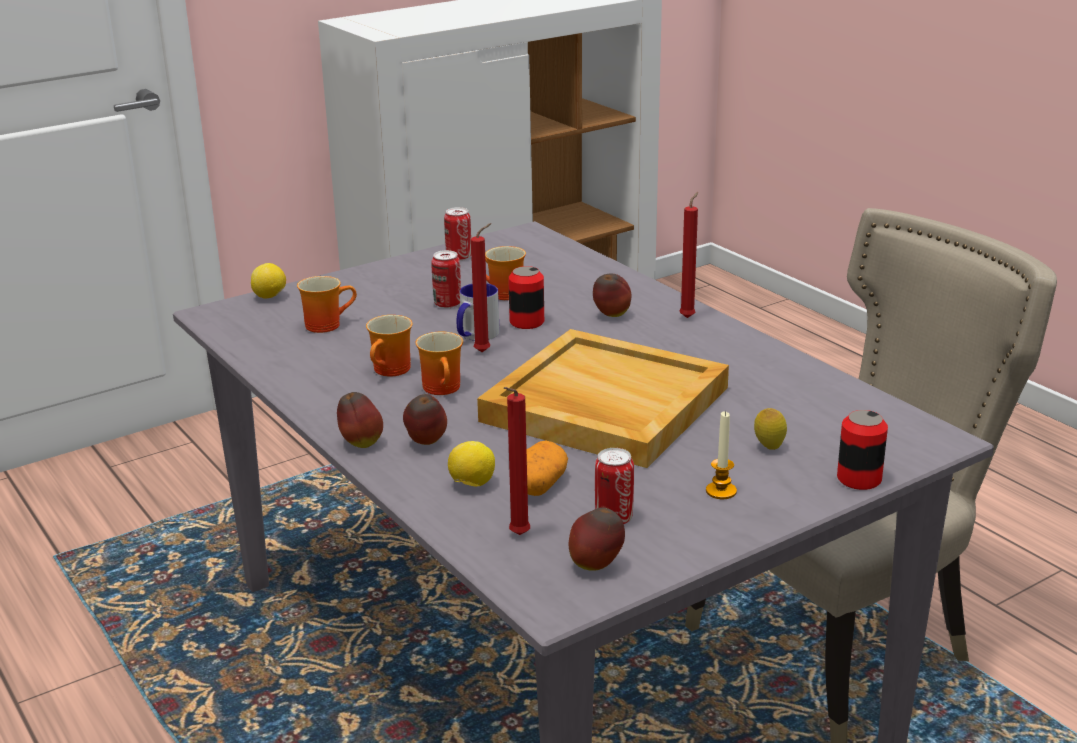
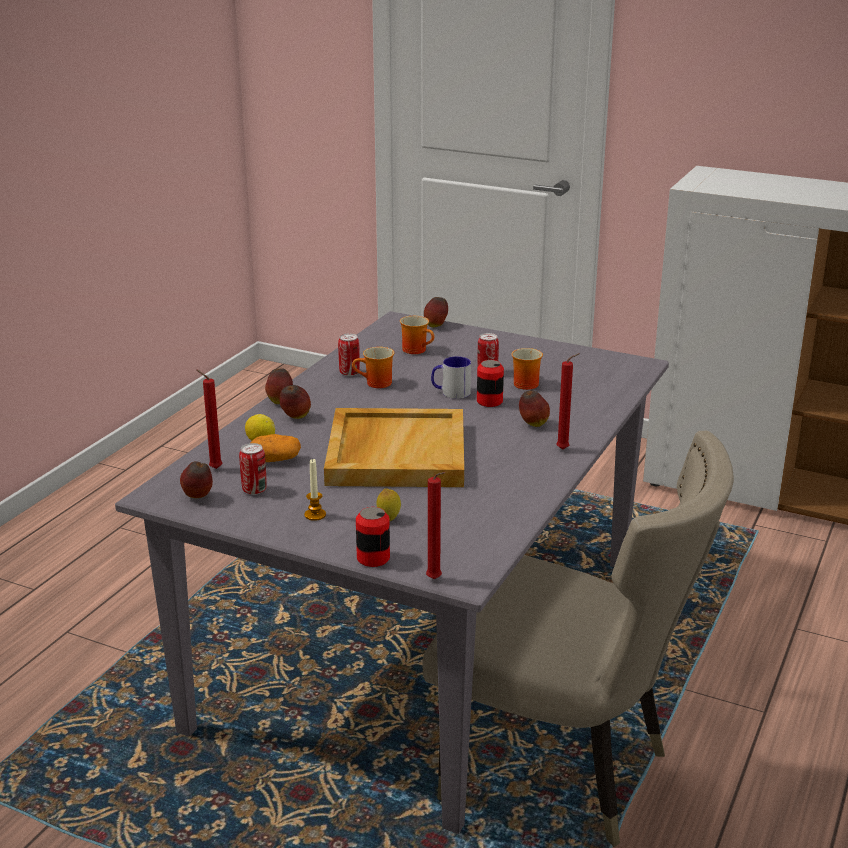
camera: 60 degrees right, 0 degrees up
(270, 297) = (436, 326): lemon -> apple
(445, 388) = (368, 404): mug -> none
(459, 257) = (566, 355): can -> can (349, 373)
(485, 352) = (430, 401): red candle -> red candle (435, 580)

